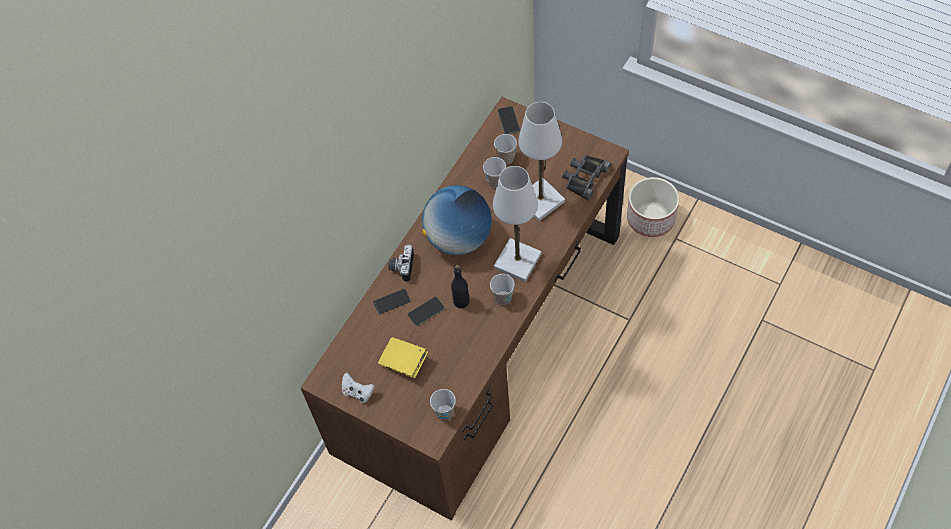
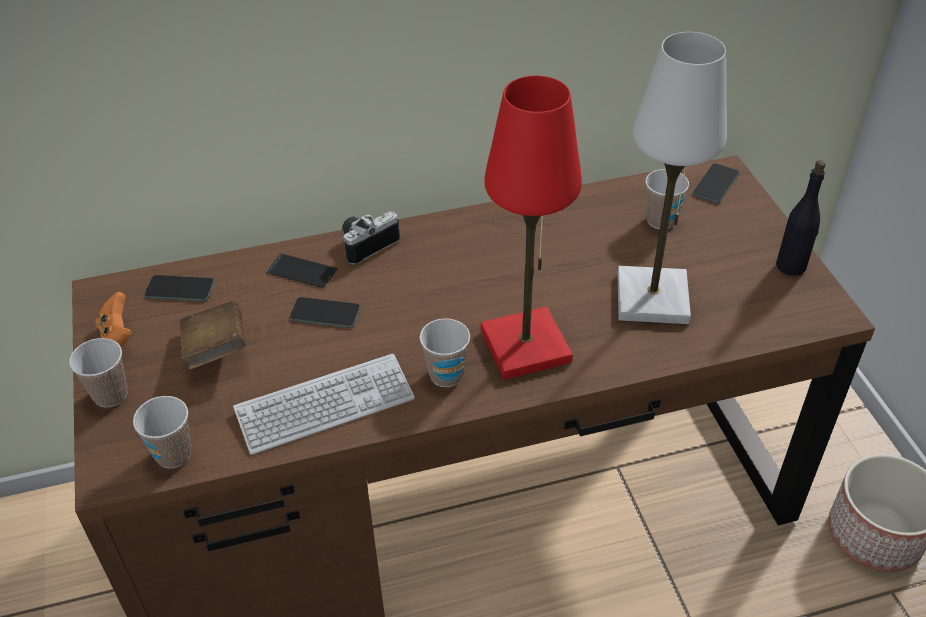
camera: 40 degrees right, 15 degrees down
(352, 351) = (180, 289): none -> phone
(358, 392) = (117, 338): white game controller -> orange game controller
(404, 362) = (216, 350): yellow book -> brown book
(458, 238) = (480, 263): globe -> none
(461, 301) = (385, 336): black bottle -> black bottle (791, 266)
(474, 347) = (325, 405): none -> keyboard
(495, 181) = (612, 235): cup -> cup (110, 395)
(517, 261) = (525, 346): white table lamp -> red table lamp
(584, 178) = (756, 315): black binoculars -> none

